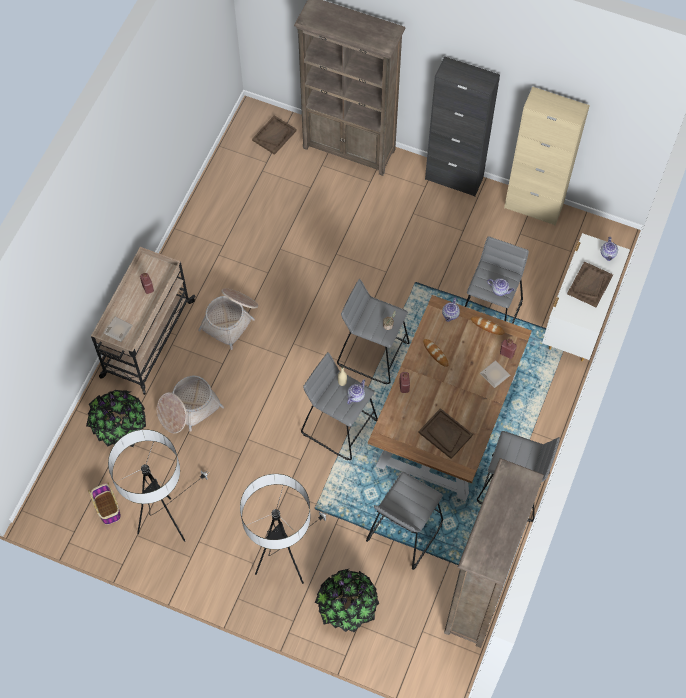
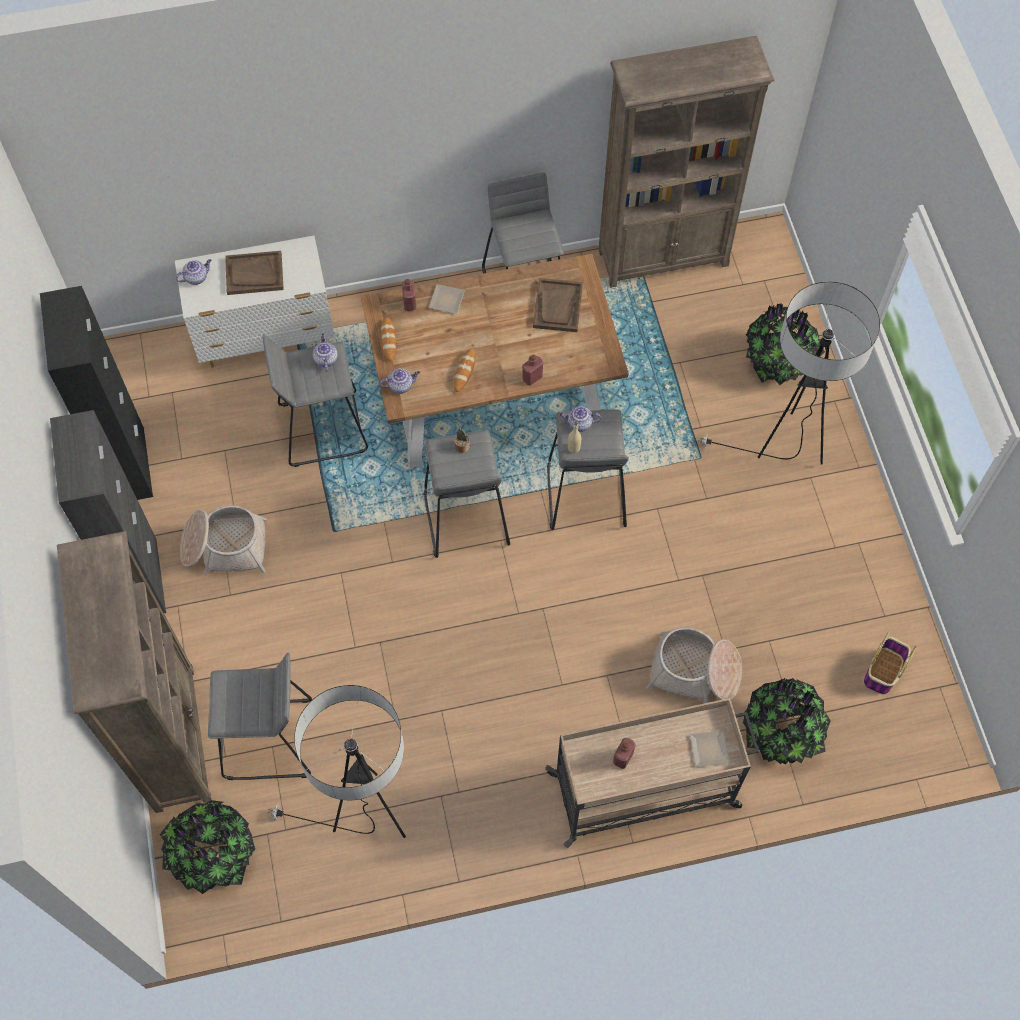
camera: 125 degrees left, 0 degrees up
(166, 523) = (844, 595): floor lamp -> floor lamp (367, 815)
(231, 319) = (540, 708): basket -> basket (224, 547)
(274, 135) = (214, 855): brown tray -> potted plant
(404, 532) = (655, 359): grey stool -> grey stool (269, 740)
(533, 207) = (130, 465): beige cabinet -> black cabinet

